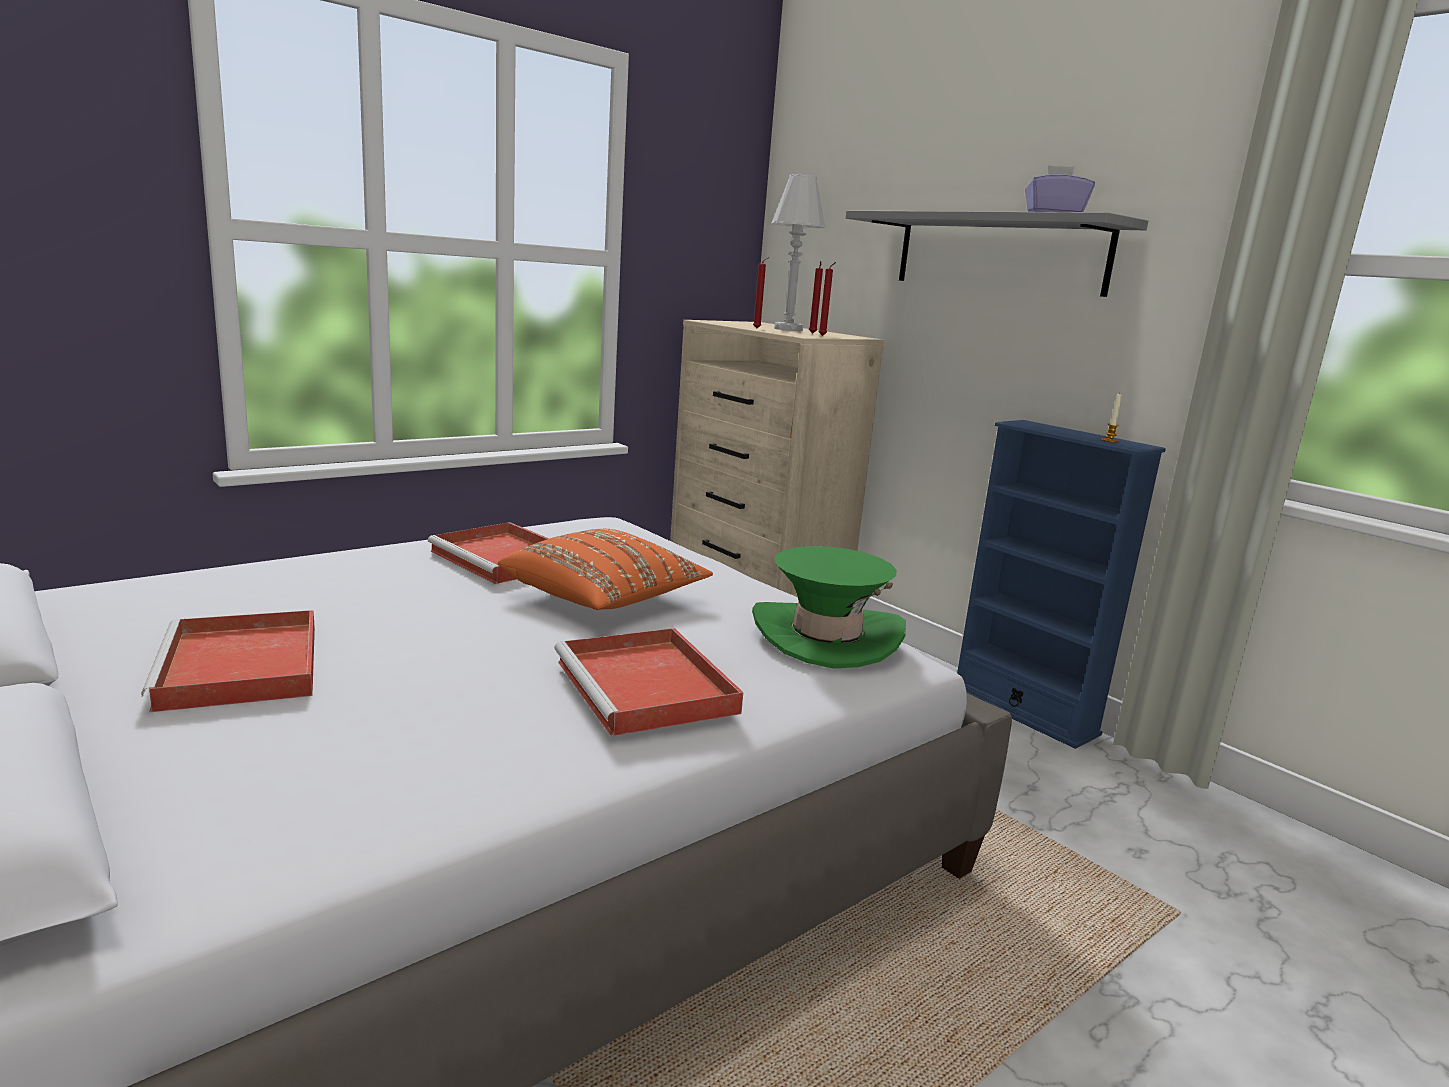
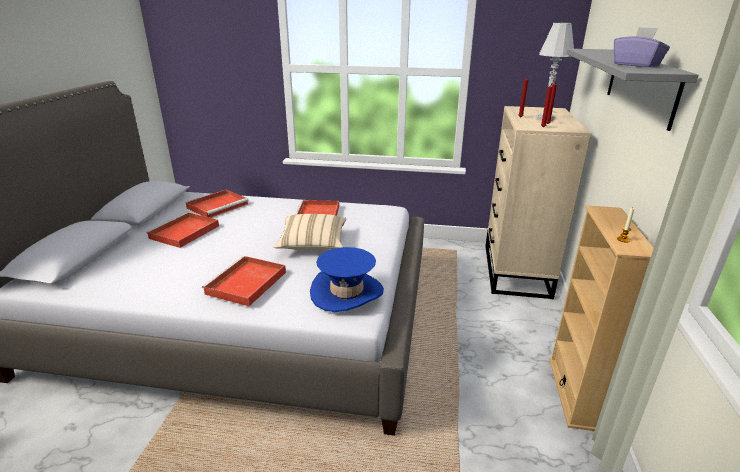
camera: 50 degrees right, 10 degrees up
(204, 596) = (218, 205): none -> red tray
(604, 599) = (313, 244): orange pillow -> beige pillow
(826, 636) = (346, 292): green hat -> blue hat
(1023, 711) = (574, 392): blue bookcase -> beige bookcase

